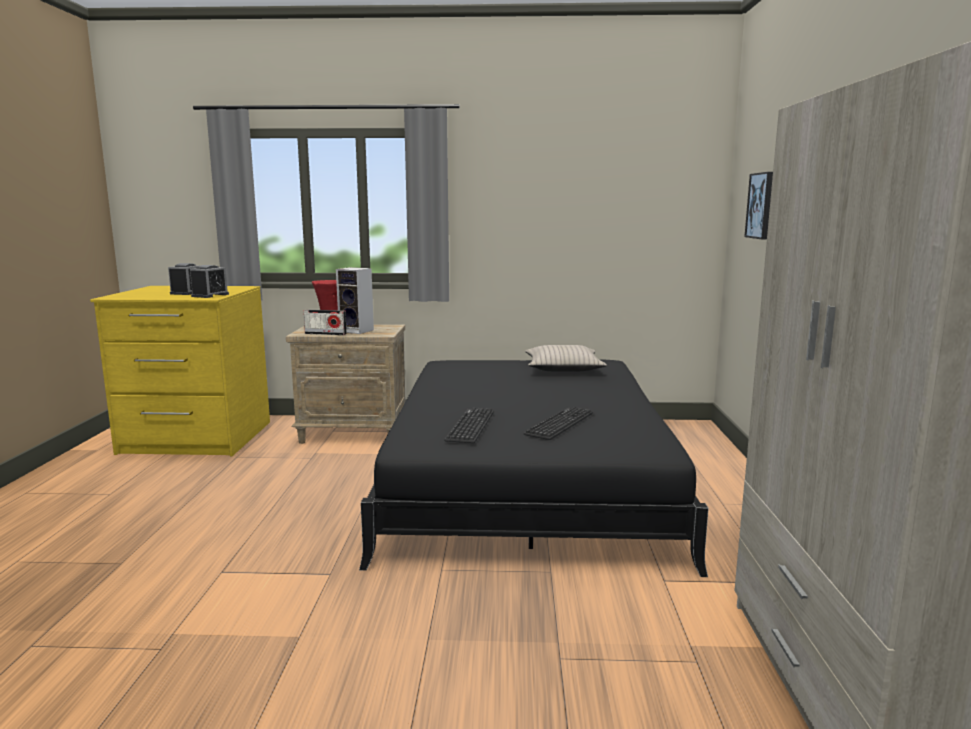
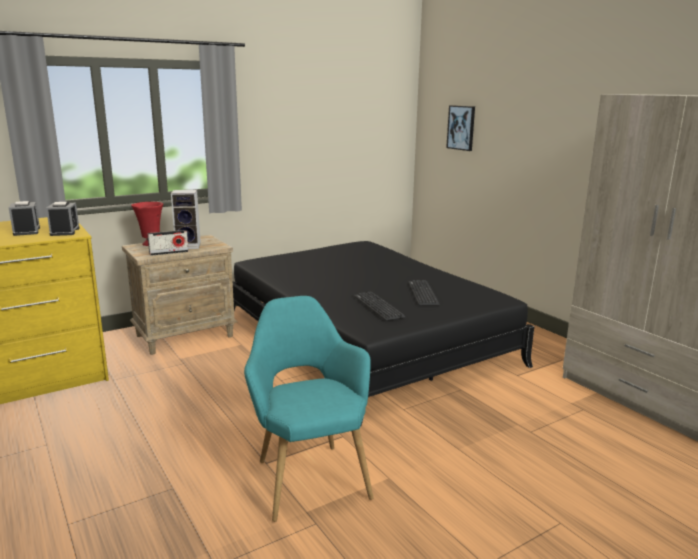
camera: 35 degrees left, 5 degrees up
(234, 599) = (308, 475): none -> turquoise armchair
(563, 368) = (349, 253): beige pillow -> none

